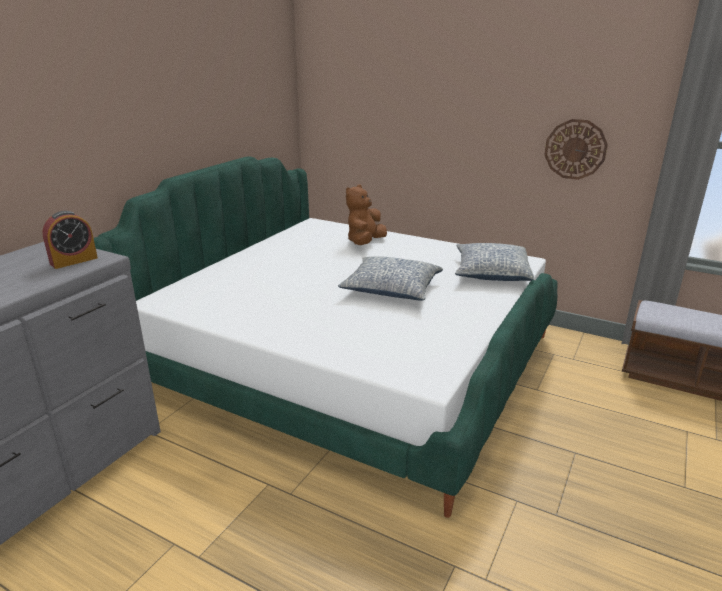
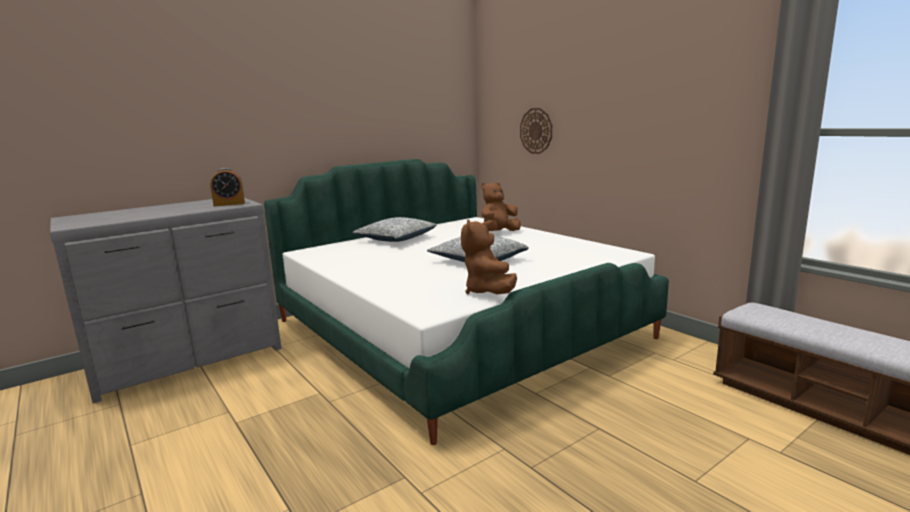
camera: 25 degrees right, 10 degrees down
(454, 336) = (488, 292): none -> brown plush toy
(491, 273) = (583, 258): pillow -> pillow (396, 239)
(575, 149) = (687, 146): wall clock -> wall clock (536, 131)

